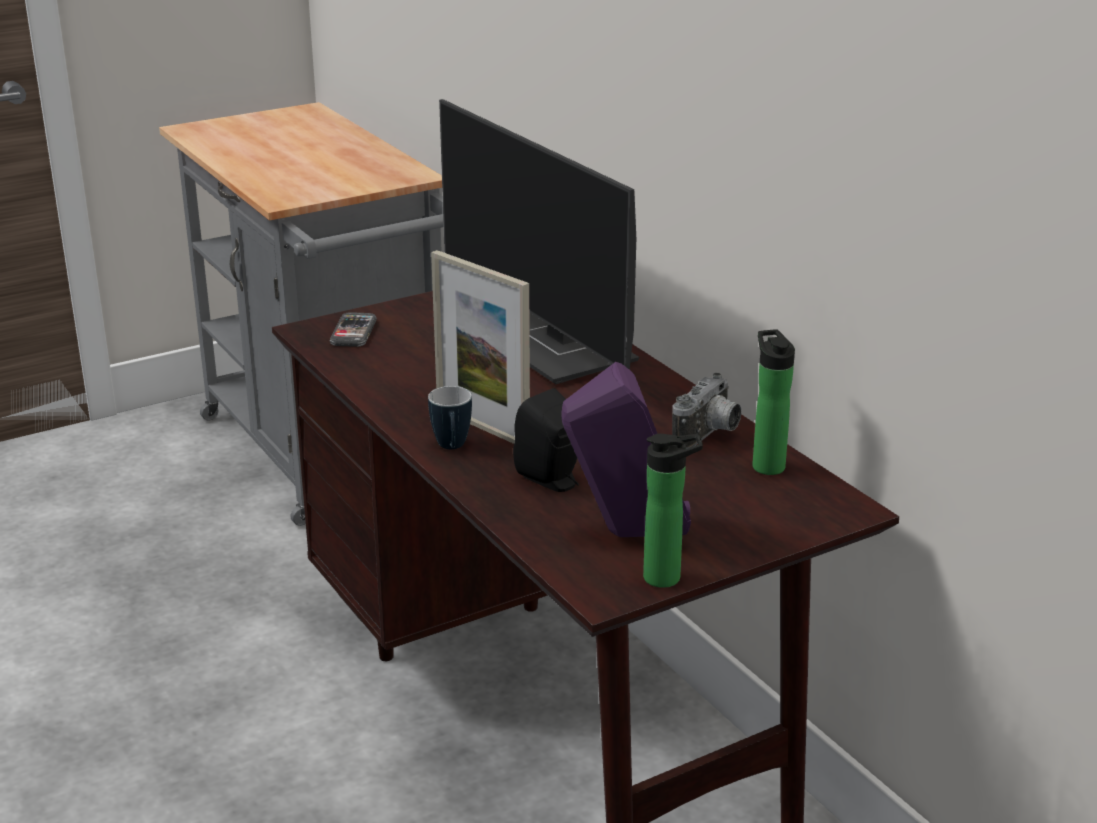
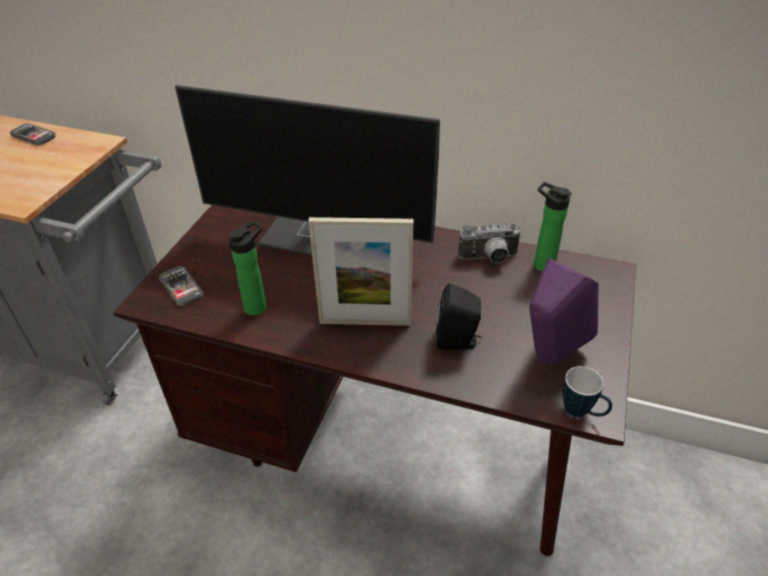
camera: 40 degrees left, 15 degrees up
(364, 152) = (33, 136): none -> phone
(452, 448) = (370, 351): mug -> mug (581, 413)
(668, 577) = (608, 377): bottle -> bottle (258, 306)
(709, 436) = (489, 259): camera -> camera turned 90 degrees clockwise

